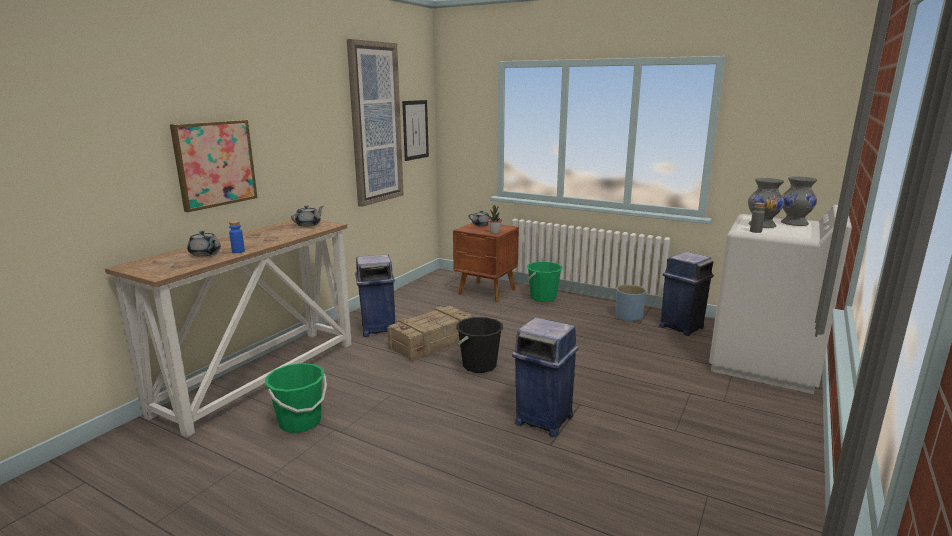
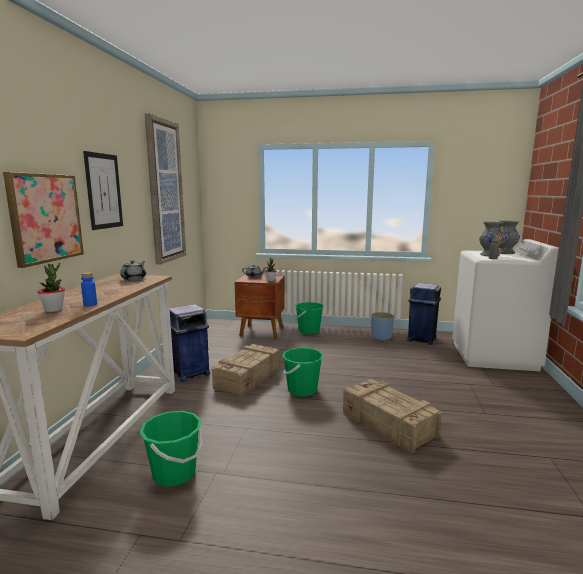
camera: 20 degrees left, 5 degrees down
(205, 254) = (54, 310): grey teapot -> potted plant
(415, 130) = (190, 200): picture -> picture (104, 191)
(479, 365) = (302, 390): black bucket -> green bucket
(543, 419) = (388, 424): blue trash can -> crate

